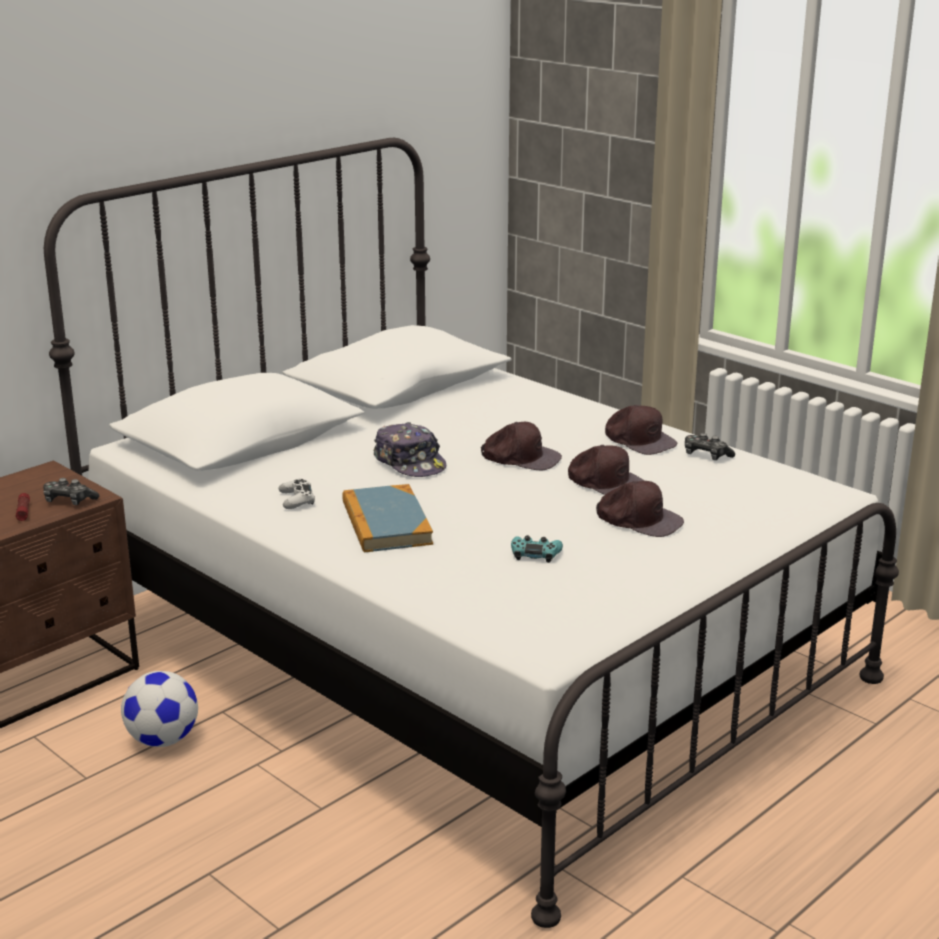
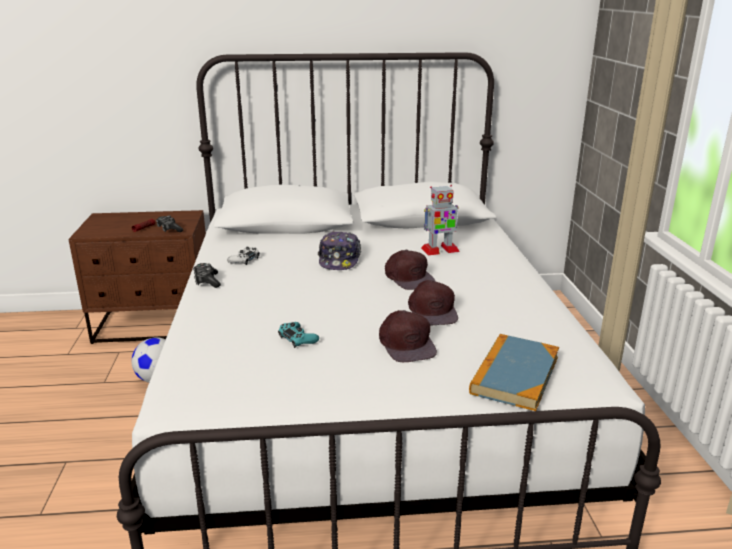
camera: 40 degrees right, 0 degrees up
(386, 523) = (258, 288): book -> book (514, 375)
(496, 417) = (439, 250): none -> toy robot
(639, 440) = (508, 292): brown cap -> none
(706, 455) = (539, 318): game controller -> game controller (207, 281)

